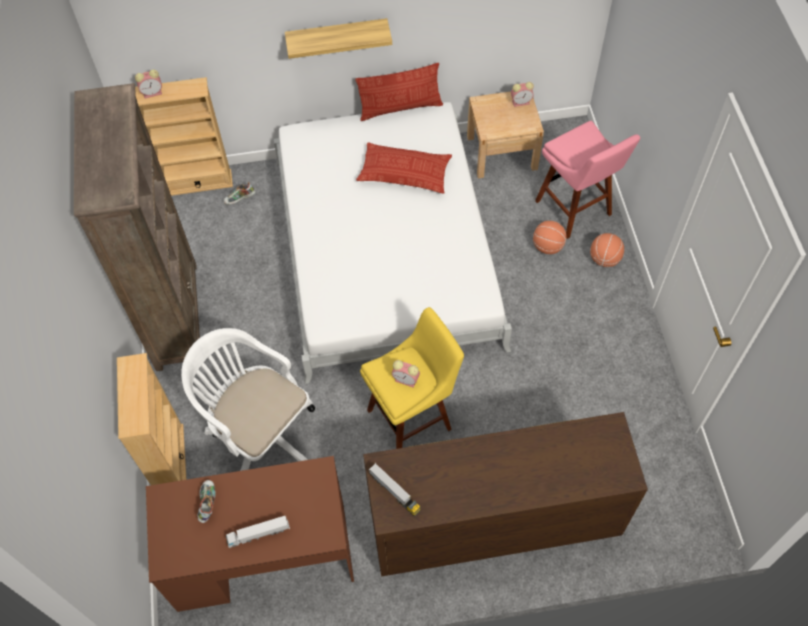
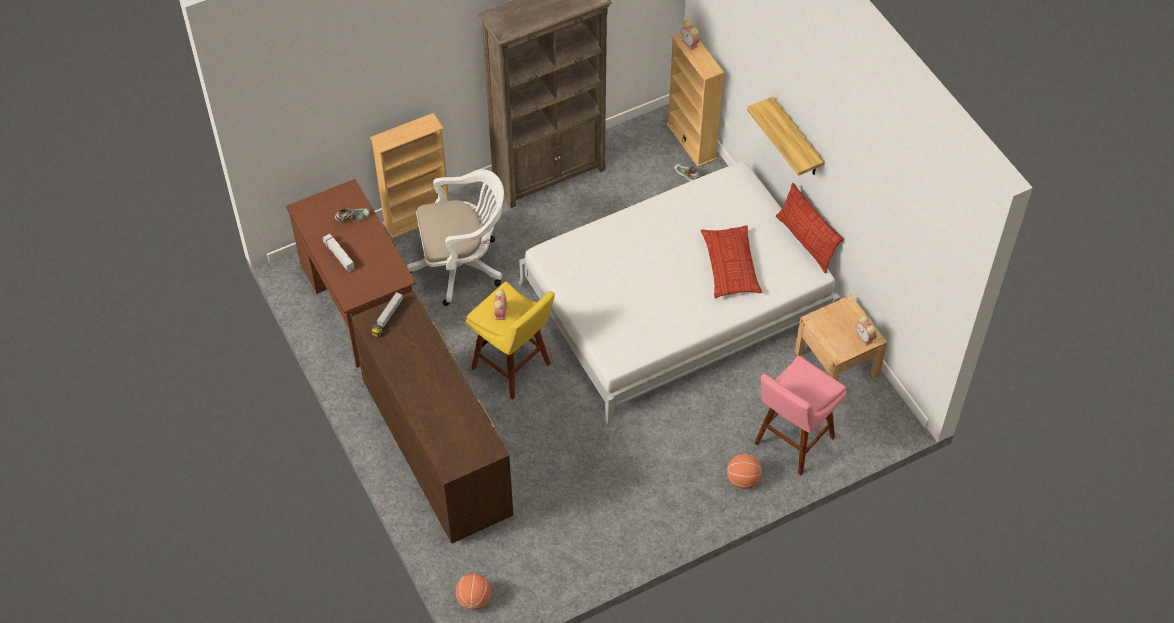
camera: 70 degrees right, 5 degrees down
(259, 432) = (462, 266): white office chair -> white office chair turned 60 degrees clockwise
(548, 246) = (737, 429): basketball -> basketball (474, 599)

